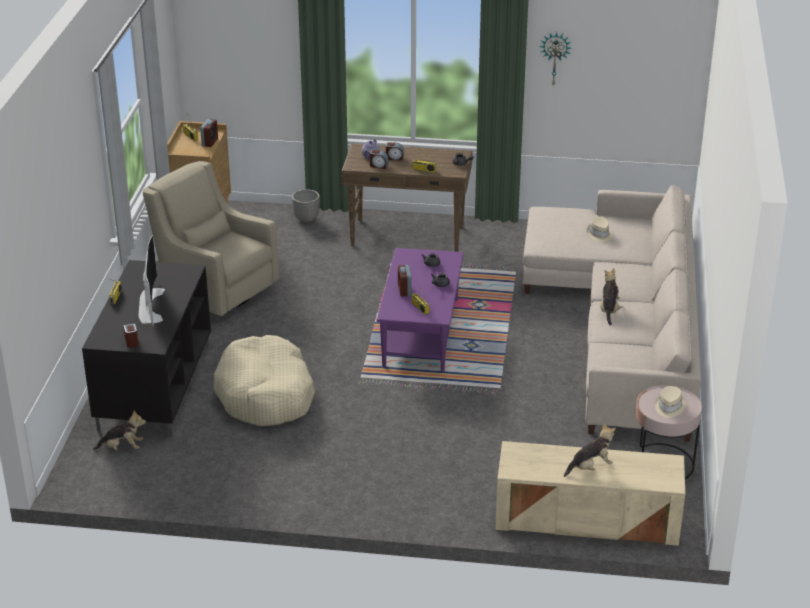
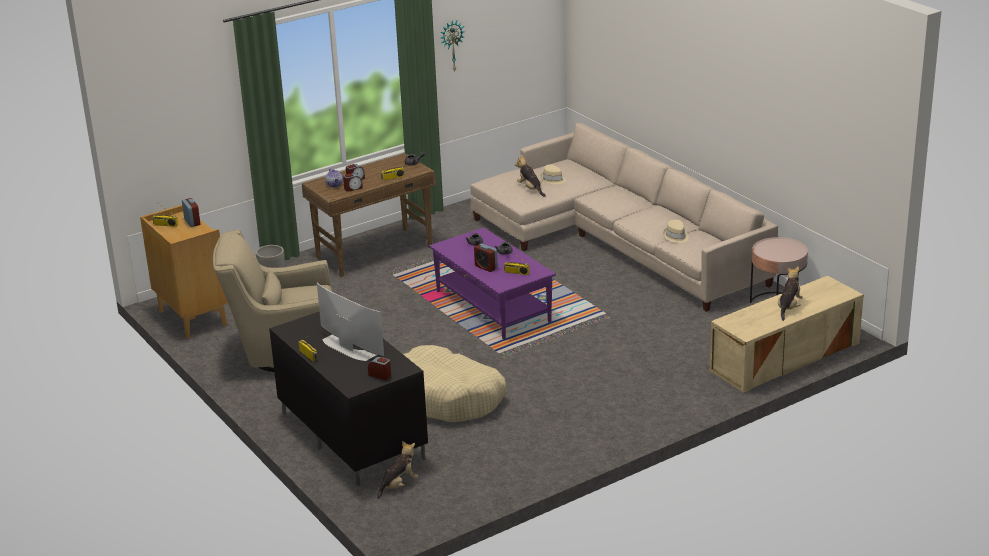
camera: 40 degrees left, 5 degrees down
(609, 310) = (637, 221): plush toy -> plush toy (530, 189)
(669, 406) = (781, 251): beige hat -> beige hat (676, 236)

